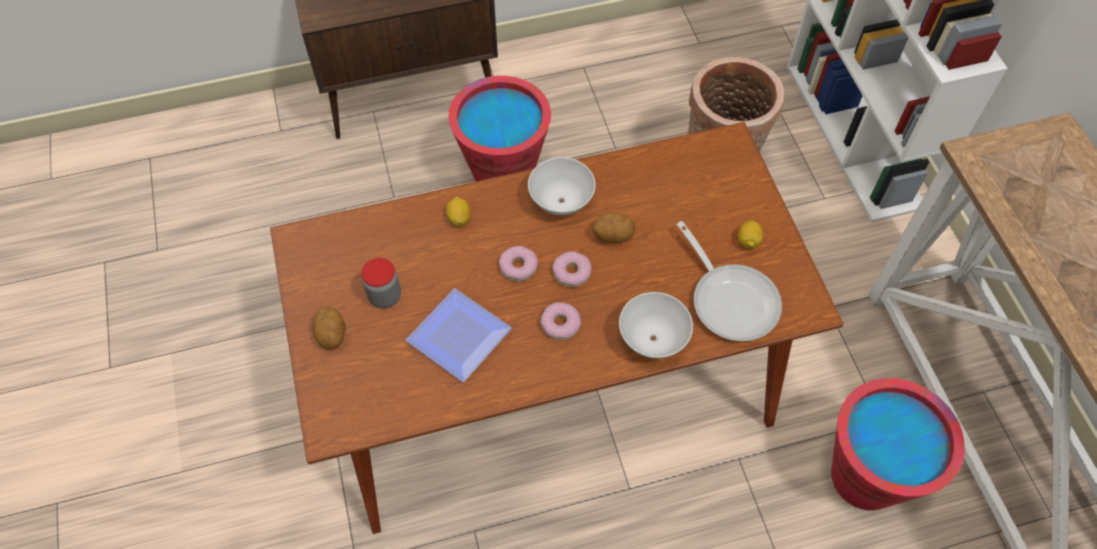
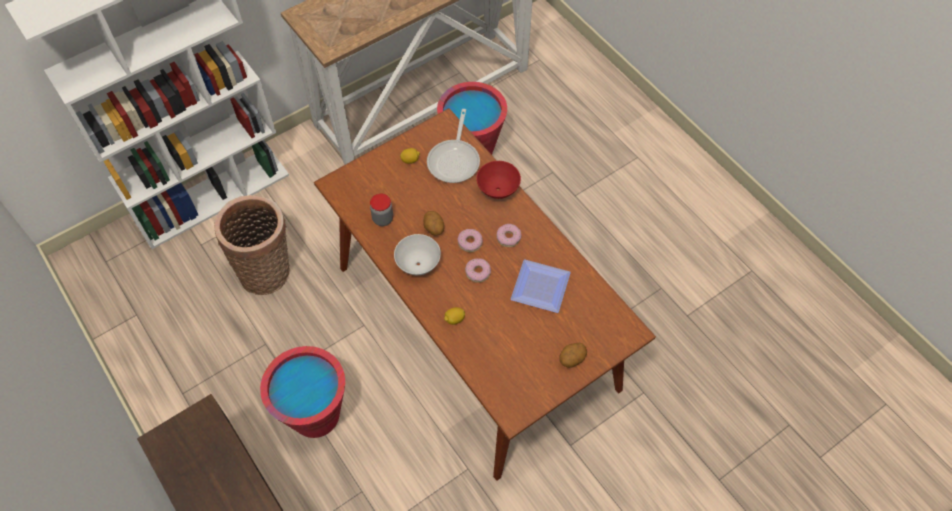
camera: 110 degrees left, 0 degrees up
(385, 296) = (531, 340): jar -> jar (383, 219)
(652, 340) = (498, 190): white bowl -> red bowl
(730, 299) = (455, 160): frying pan -> frying pan turned 150 degrees clockwise

